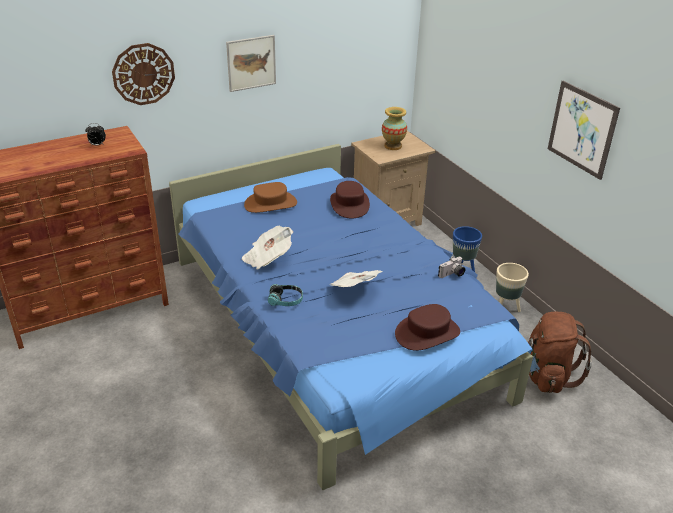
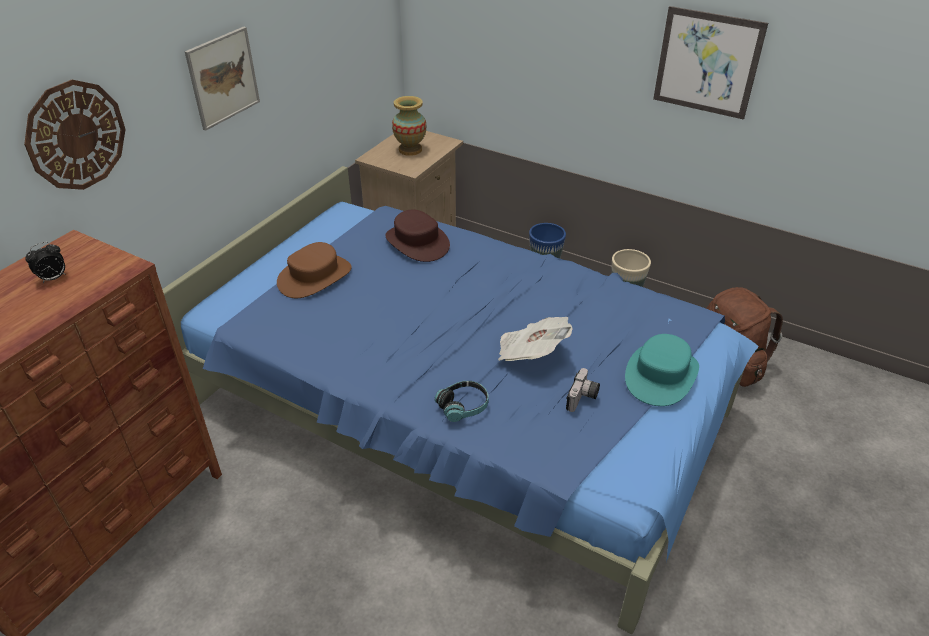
camera: 30 degrees left, 5 degrees up
(267, 258) = (383, 356): newspaper -> none
(427, 333) = (660, 375): brown hat -> turquoise hat
(452, 274) = (616, 289): camera -> camera (583, 399)

